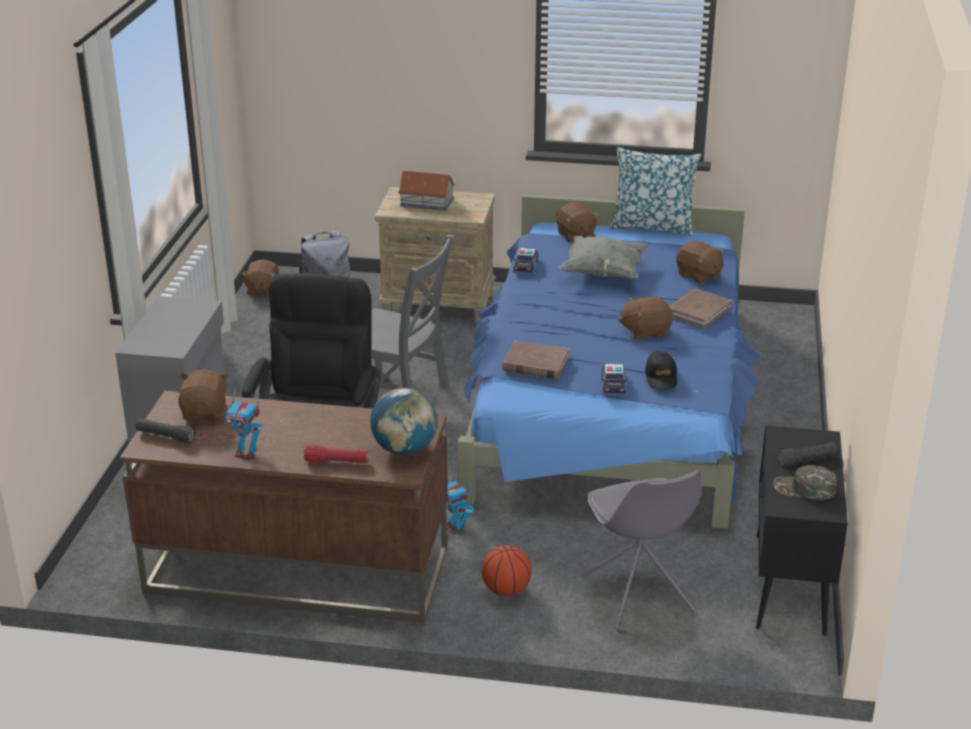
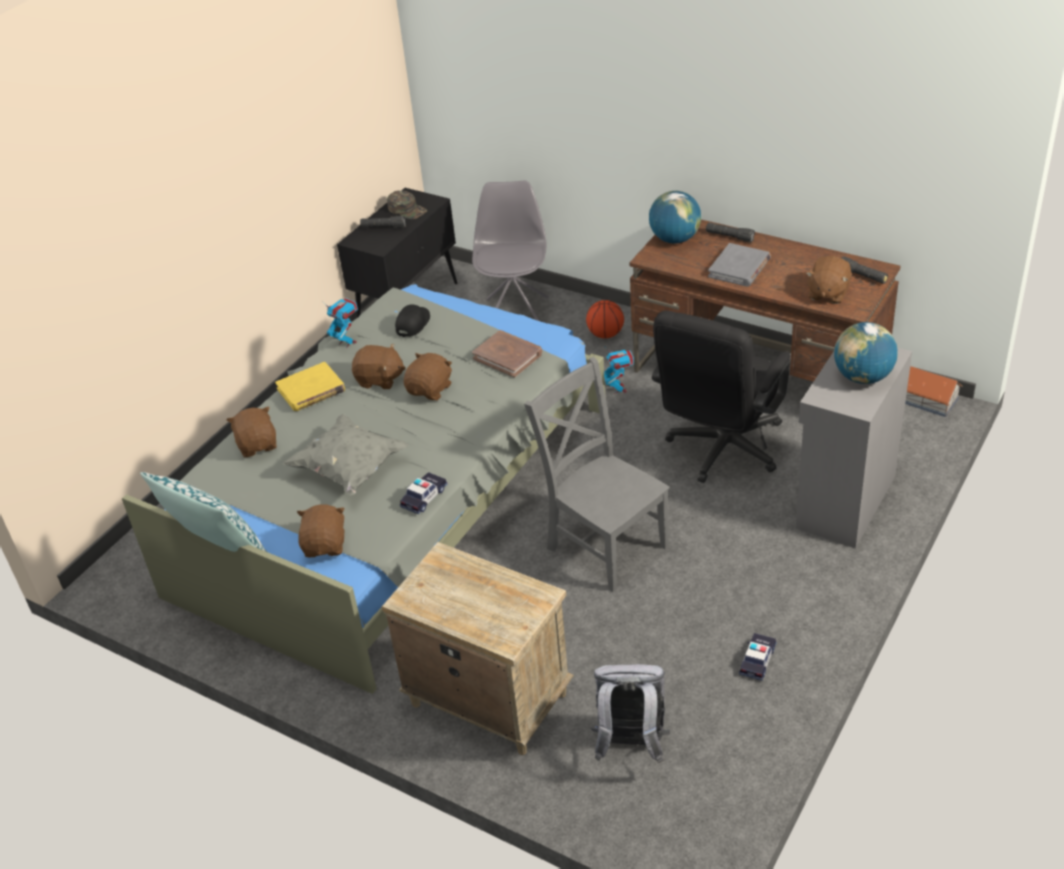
camera: 155 degrees left, 10 degrees up
(164, 325) = (862, 377): none -> globe
(246, 454) = (798, 253): toy robot -> toy robot (347, 342)
(262, 290) = (716, 802): brown plush toy -> brown plush toy (430, 390)
(313, 425) = (739, 268): none -> grey book
(336, 461) = (729, 237): red flashlight -> black flashlight
(427, 202) = (482, 604): toy house -> toy house (927, 399)
(611, 399) = (397, 495): blue bed -> grey bed
(613, 385) = (457, 326): toy car -> toy car (757, 660)
(698, 311) = (311, 390): brown book -> yellow book

